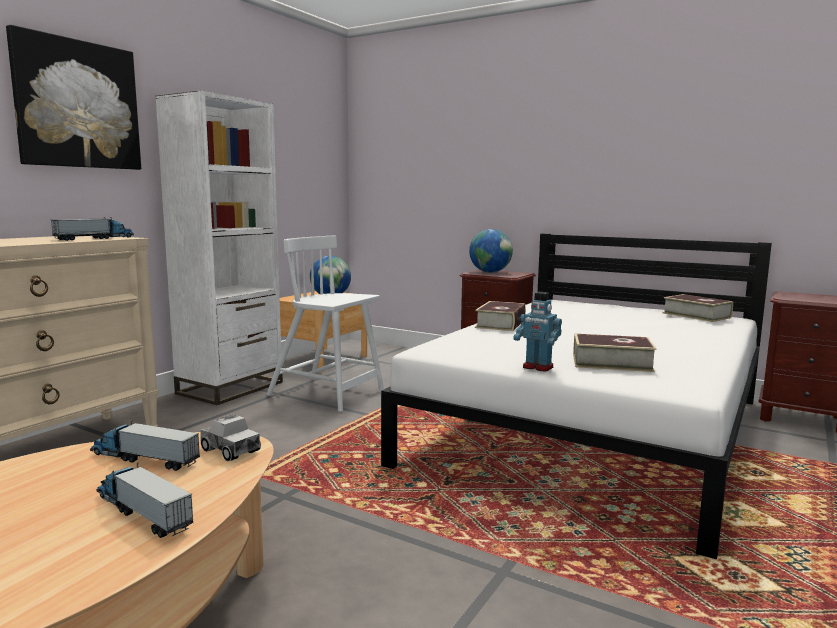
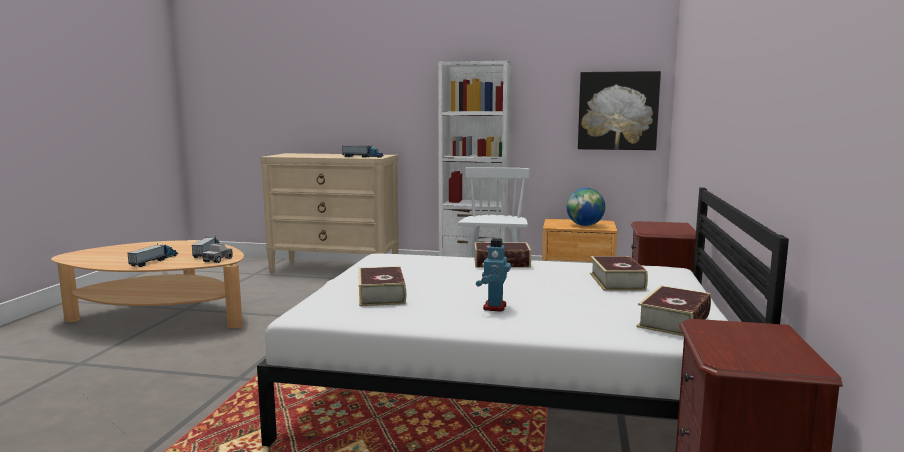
camera: 70 degrees right, 0 degrees up
(77, 104) = (398, 78): picture -> picture (617, 111)
(490, 272) = (663, 226): globe -> none
(537, 367) = (347, 278): toy robot -> toy robot (494, 307)
(584, 311) = (617, 281): none -> book

